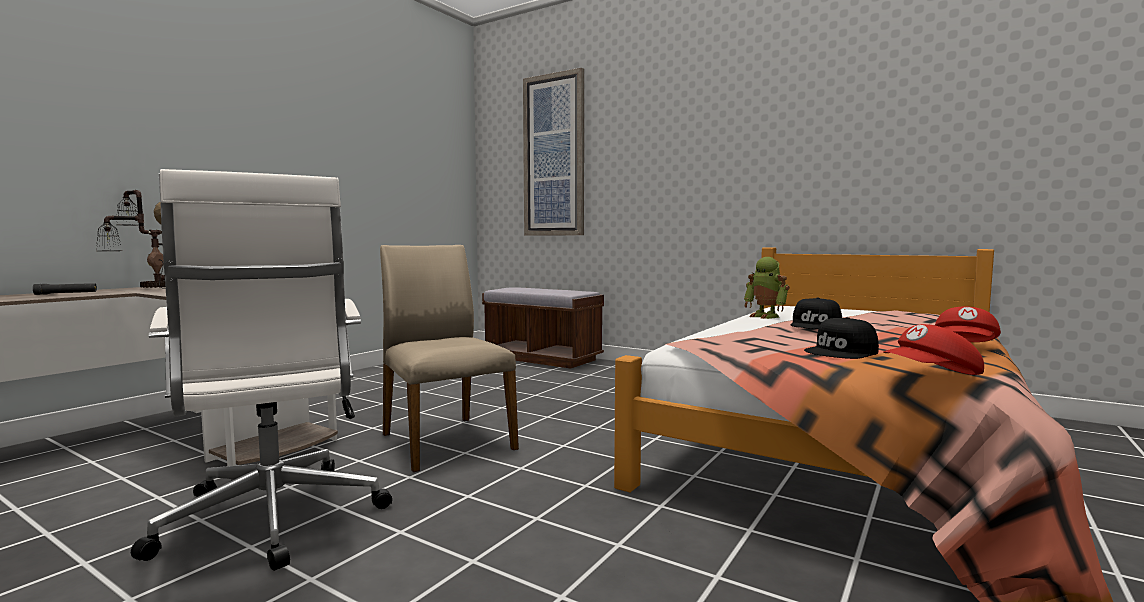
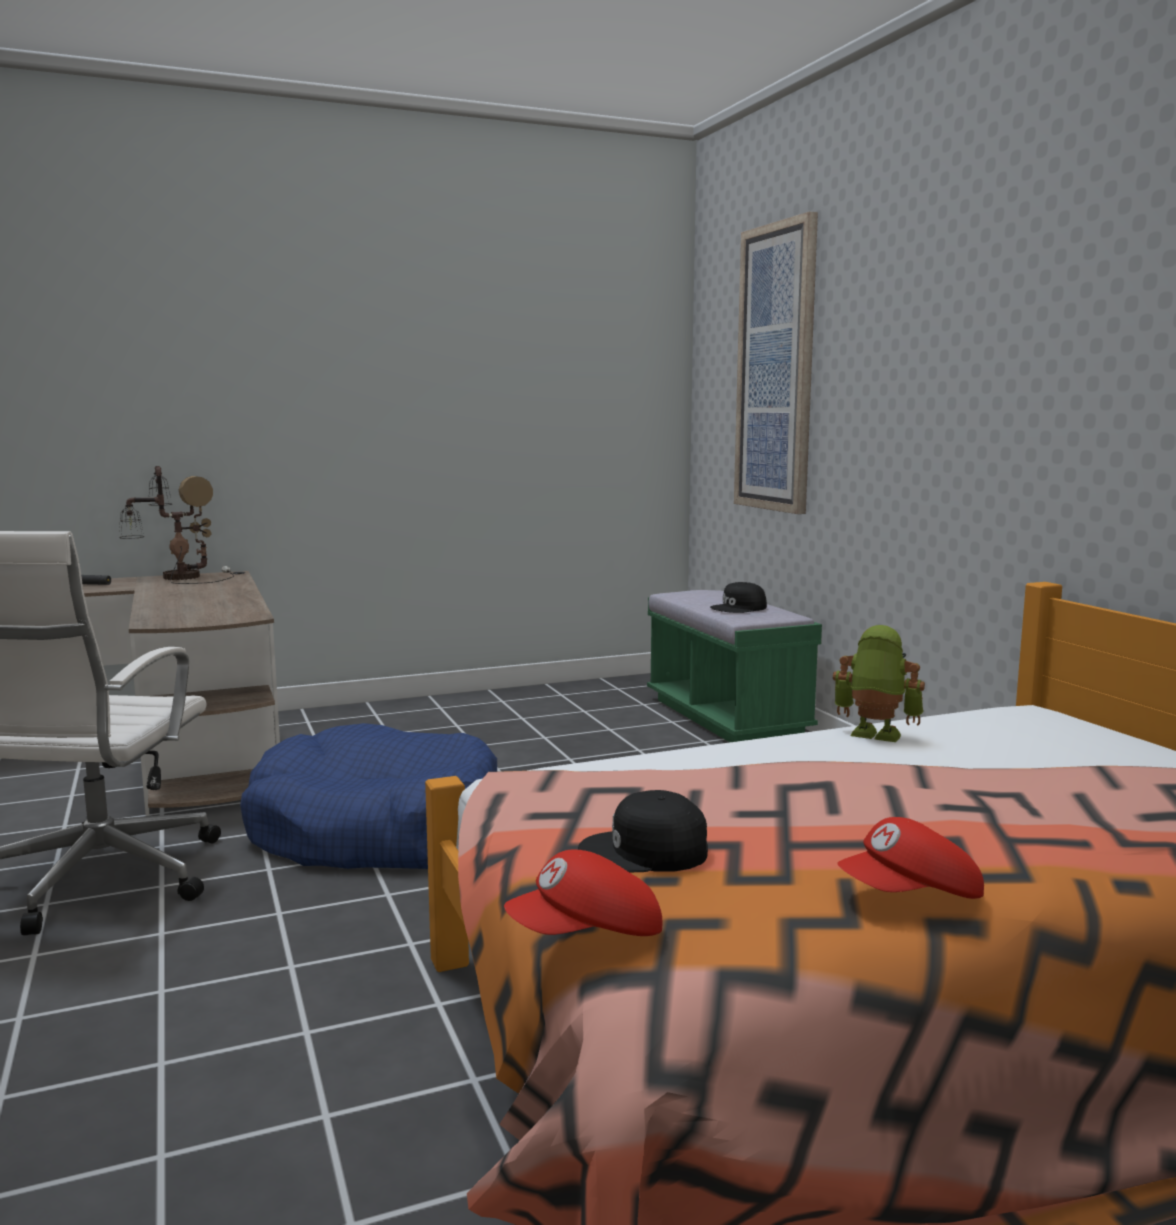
camera: 35 degrees right, 5 degrees up
(445, 441) = (376, 830): beige chair -> blue dog bed
(542, 358) = (726, 717): brown bench -> green bench
(766, 316) = (874, 735): toy robot -> toy robot turned 120 degrees clockwise
(817, 325) = (804, 784): black cap -> black cap (739, 608)
(932, 375) = (588, 936): red cap -> red cap turned 45 degrees counterclockwise

